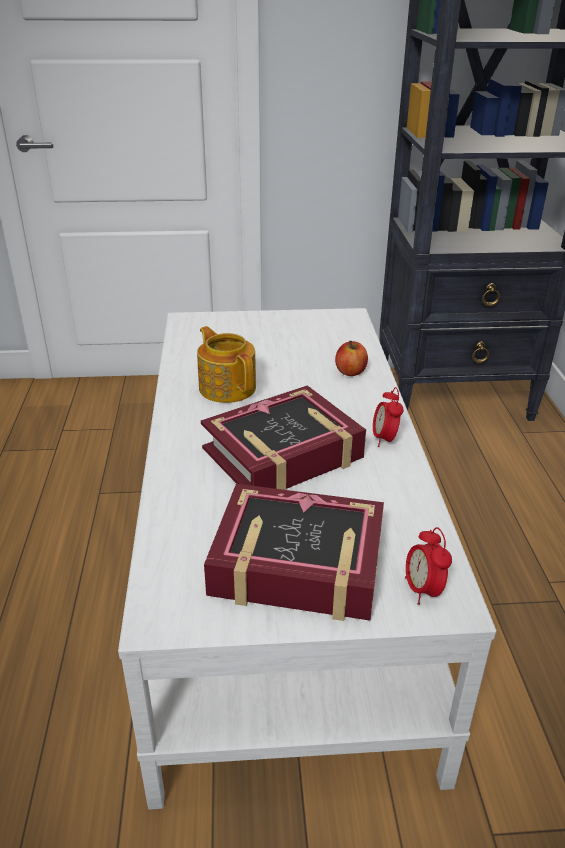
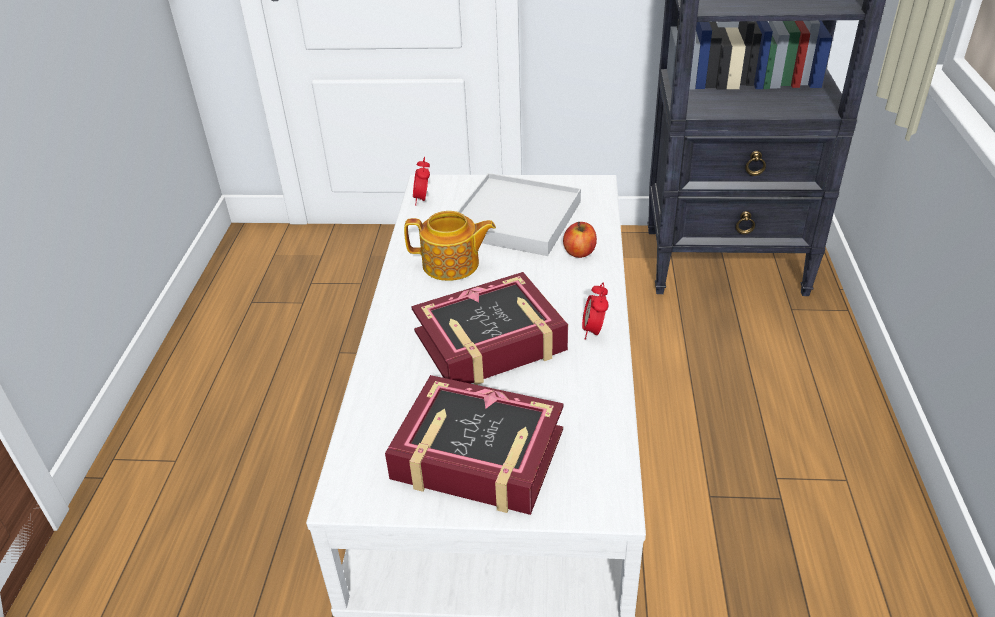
camera: 10 degrees right, 5 degrees up
(227, 387) = (452, 264): teapot -> teapot turned 120 degrees clockwise
(281, 346) = (516, 219): none -> white tray
(423, 590) = (587, 489): alarm clock -> alarm clock (423, 199)

